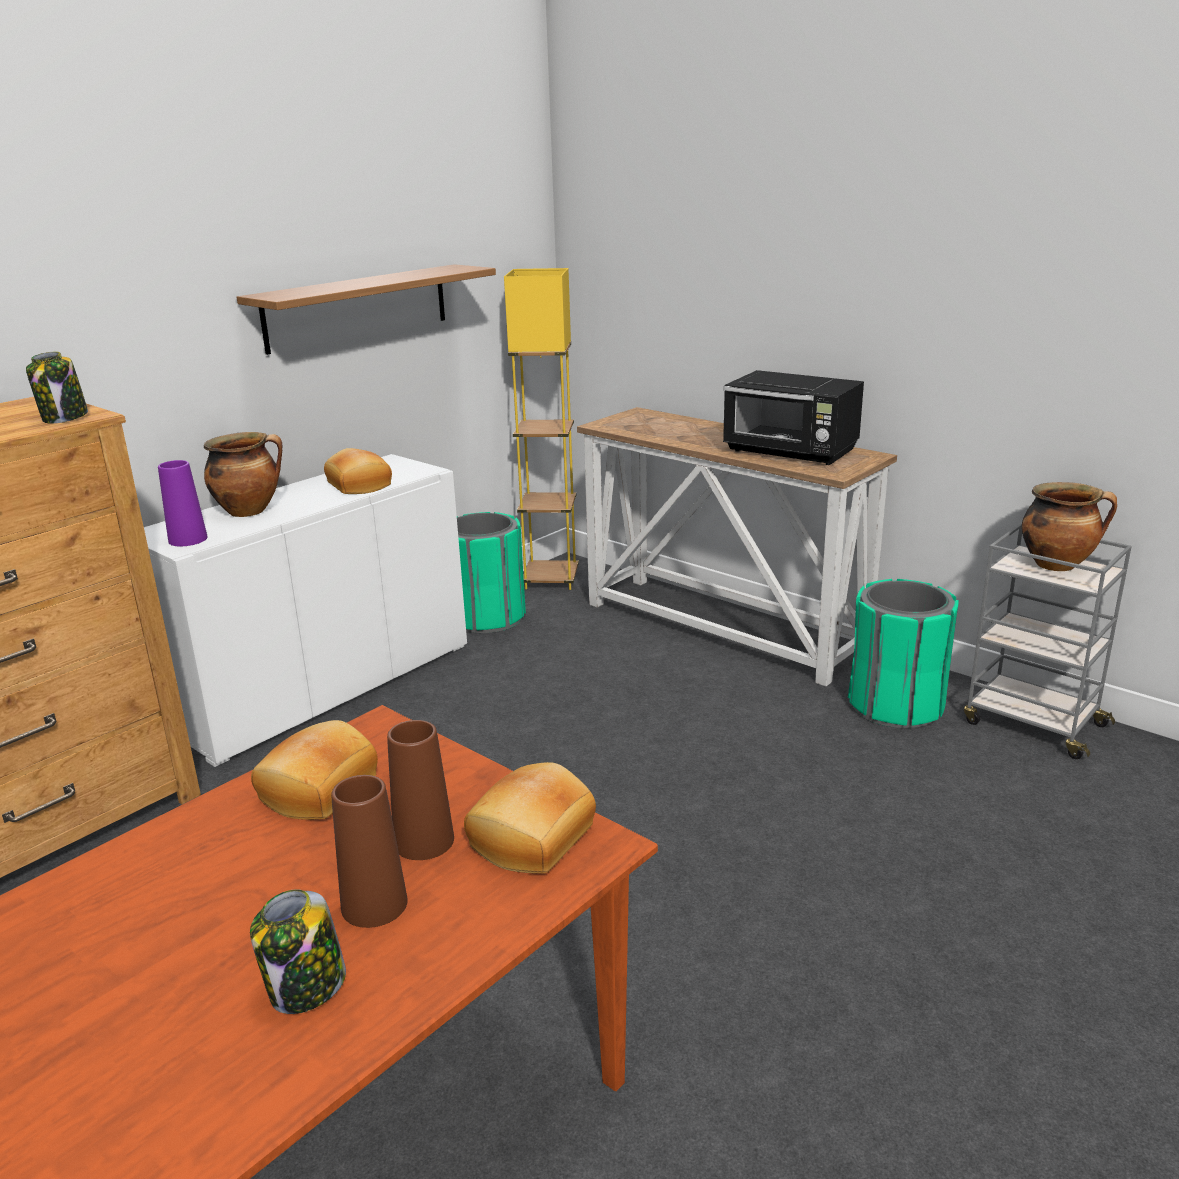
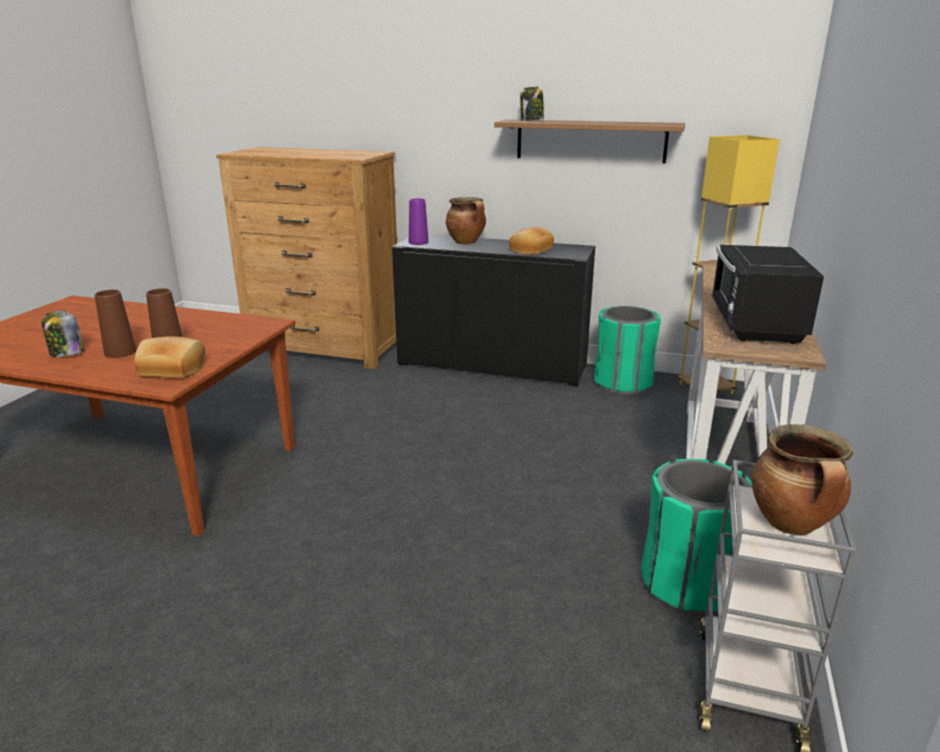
camera: 65 degrees right, 0 degrees up
(65, 418) = (350, 157): jar -> jar (531, 120)
(316, 789) = (211, 325): bread -> none
(325, 687) = (492, 365): white cabinet -> black cabinet

